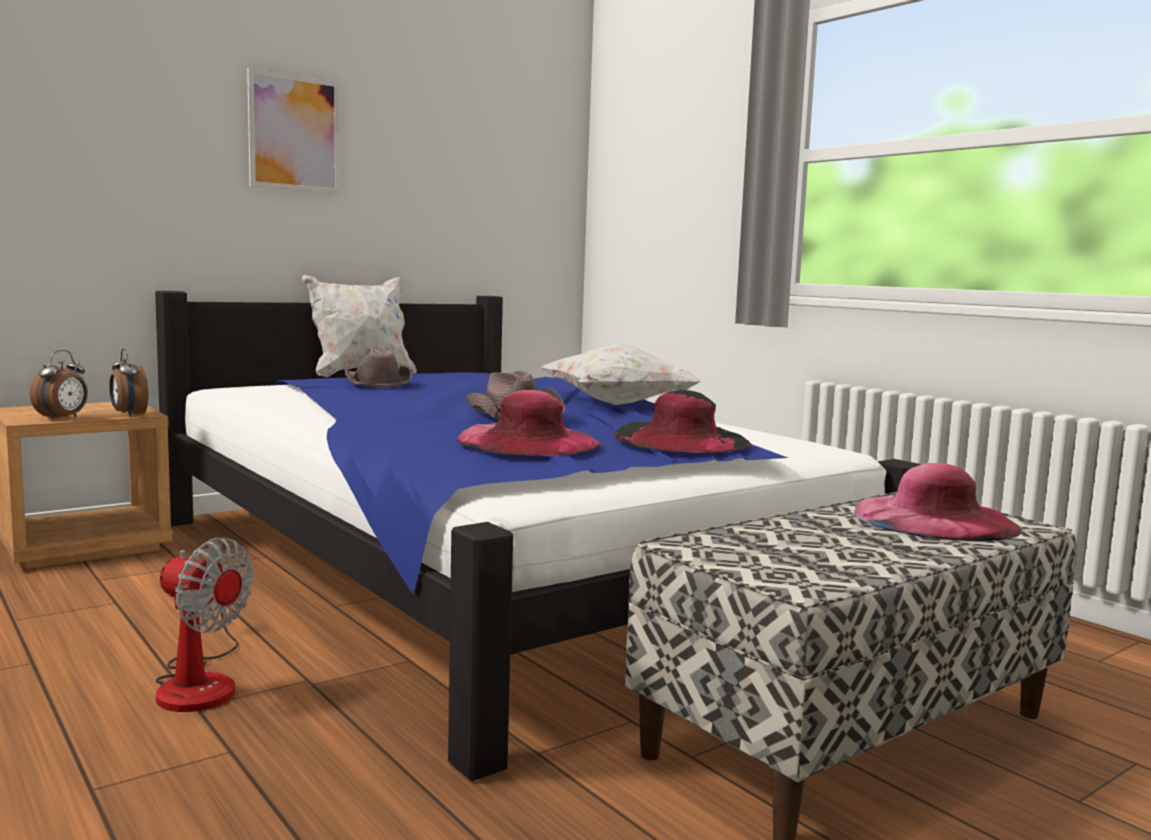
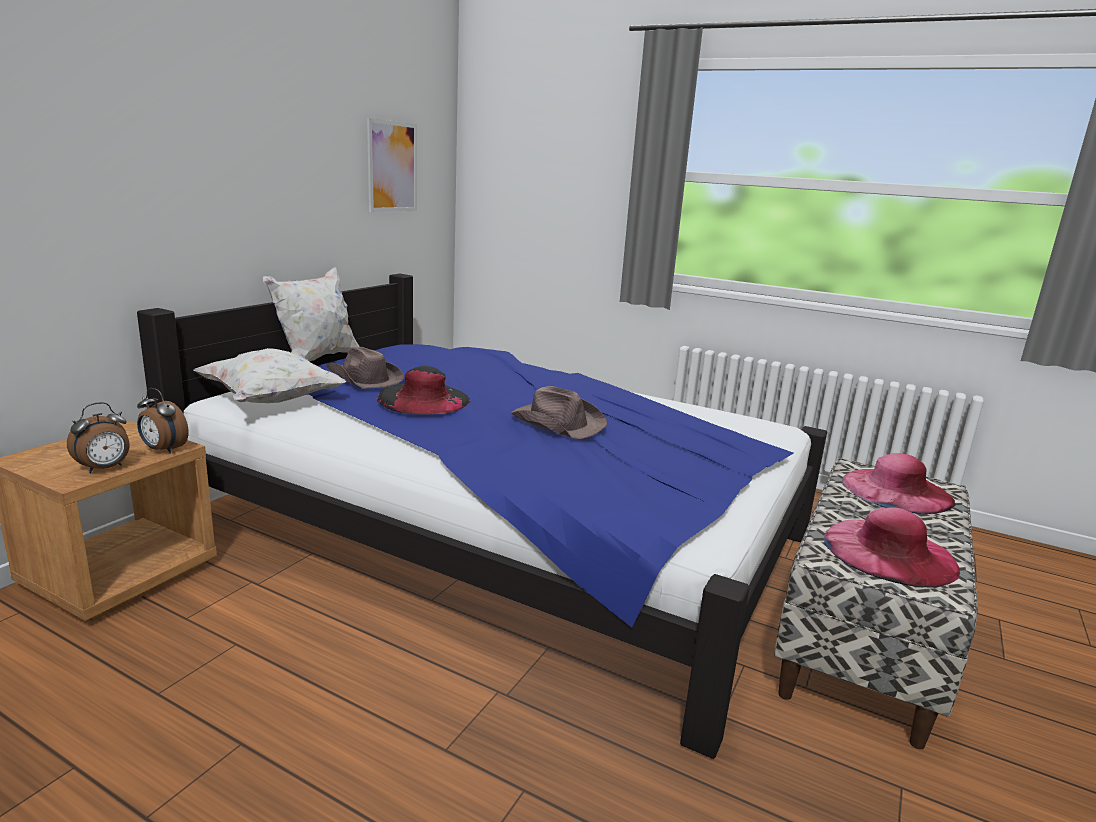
camera: 25 degrees left, 10 degrees up
(63, 418) = (105, 468): alarm clock -> alarm clock turned 45 degrees clockwise
(200, 682) = (418, 720): fan -> none
(294, 133) = (243, 136): picture -> picture (392, 167)
(528, 441) = (634, 468): pink hat -> pink hat (889, 552)
(618, 404) = (587, 389): white pillow -> white pillow (273, 401)
(681, 439) = (715, 443): black hat -> black hat (423, 399)

